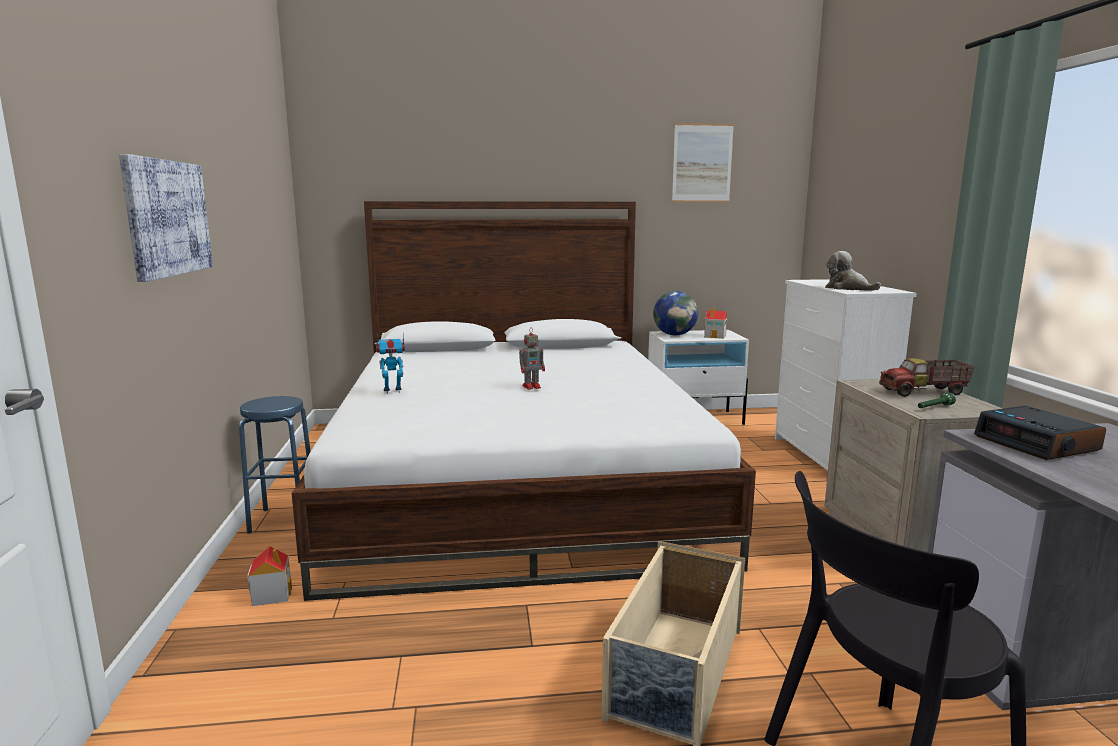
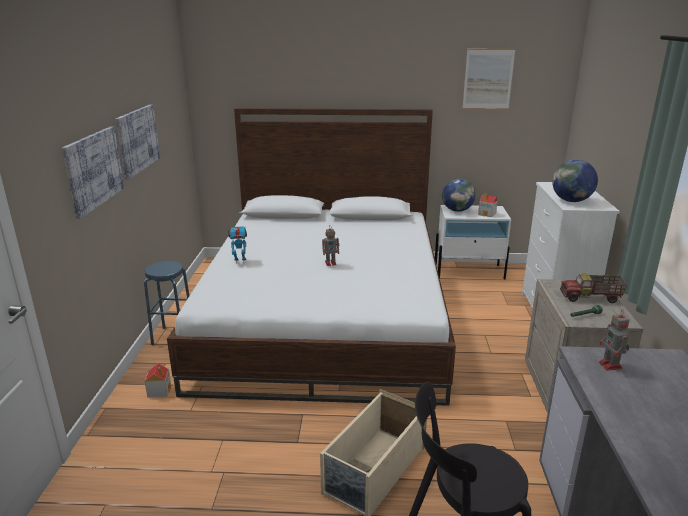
camera: 10 degrees right, 10 degrees up
(231, 208) = (137, 140): none -> picture
(848, 288) = (571, 201): plush toy -> globe
(1037, 443) = (611, 366): alarm clock -> toy robot

